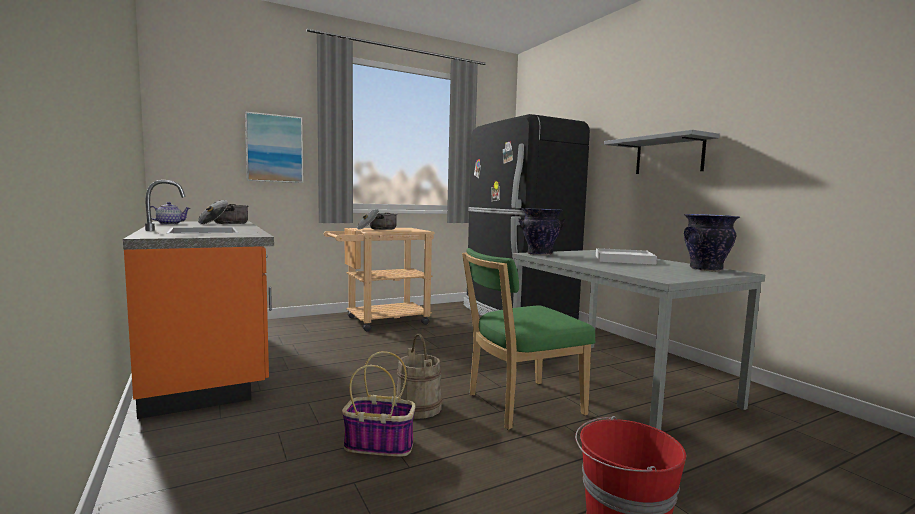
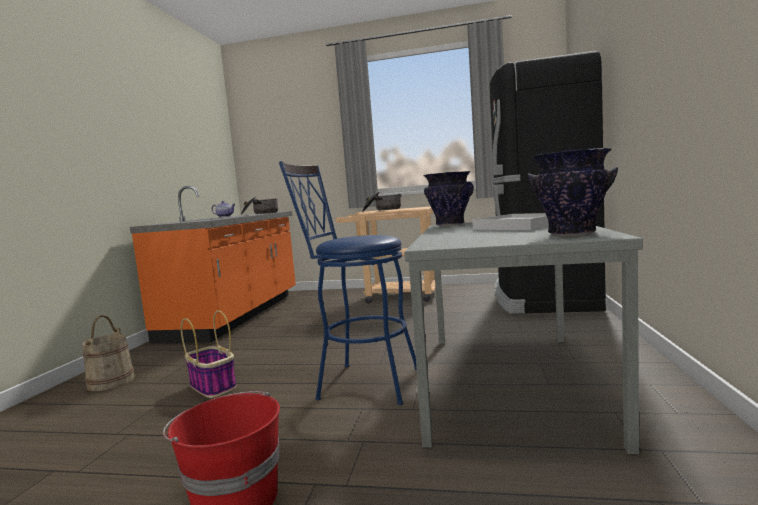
camera: 40 degrees right, 0 degrees up
(274, 148) = (314, 150): picture -> none
(418, 407) = (284, 367): beige bucket -> beige bucket (111, 381)
(519, 405) = (361, 382): green chair -> blue stool
(669, 156) = (658, 70): grey shelf -> none

